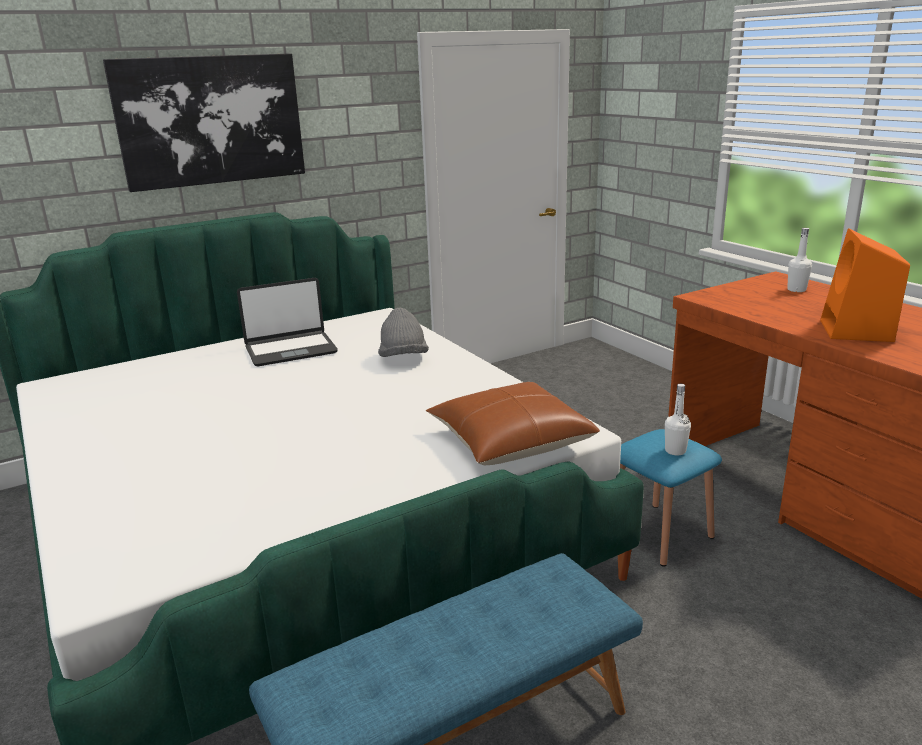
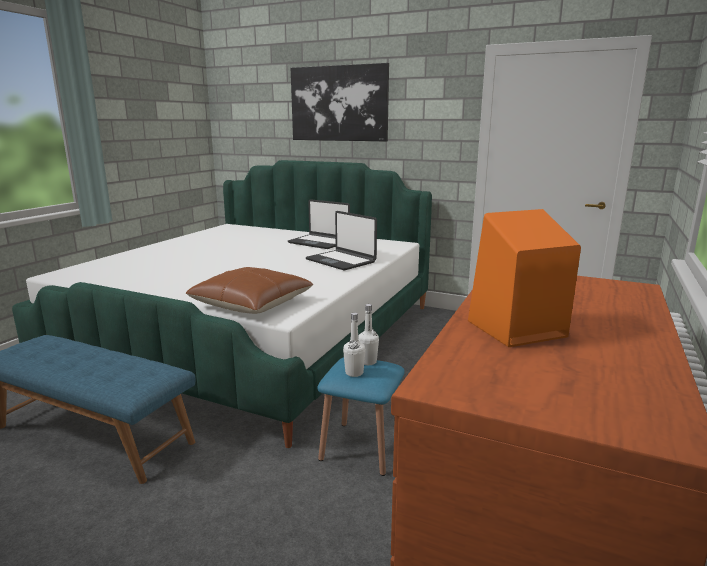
camera: 55 degrees right, 5 degrees down
(403, 358) = (341, 261): grey hat -> laptop
(796, 290) = (609, 297): white bottle -> white bottle (368, 362)

